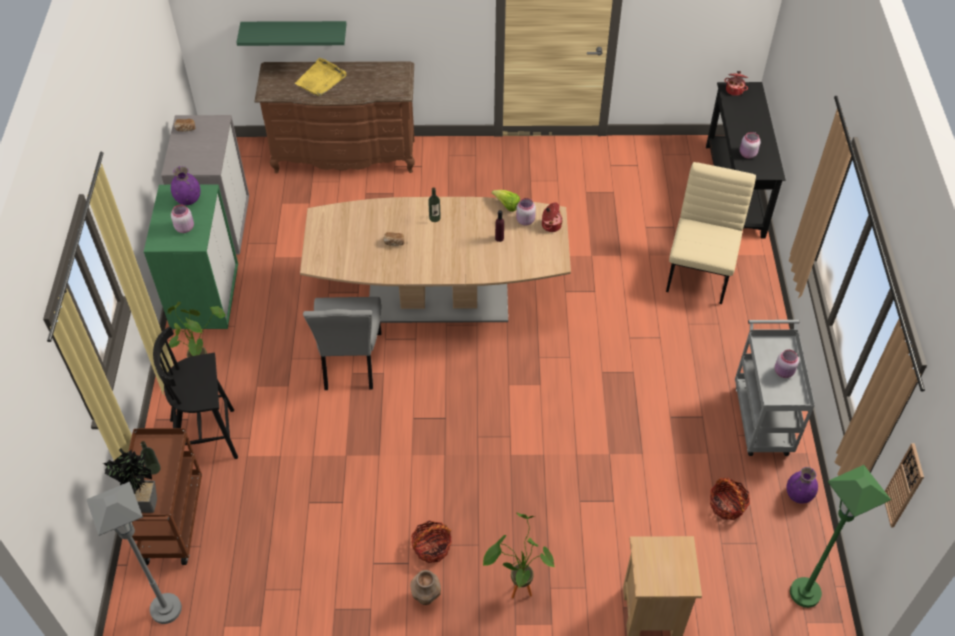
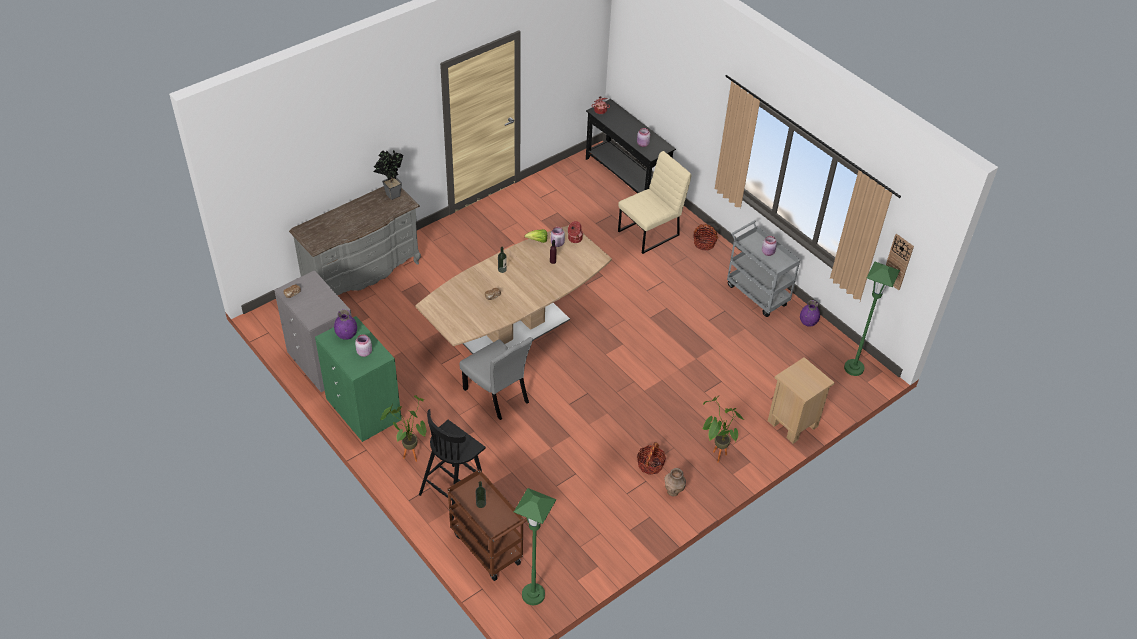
camera: 40 degrees left, 5 degrees down
(143, 503) = (496, 525): potted plant -> potted plant (390, 195)
(166, 609) = (533, 595): grey floor lamp -> green floor lamp
(295, 33) = (311, 195): green shelf -> none
(321, 79) = (345, 220): yellow tray -> none
(345, 157) = (363, 276): brown dresser -> grey dresser
(700, 271) = (650, 232): beige chair -> beige chair turned 75 degrees clockwise
(727, 505) = (779, 348): basket -> basket (704, 243)

